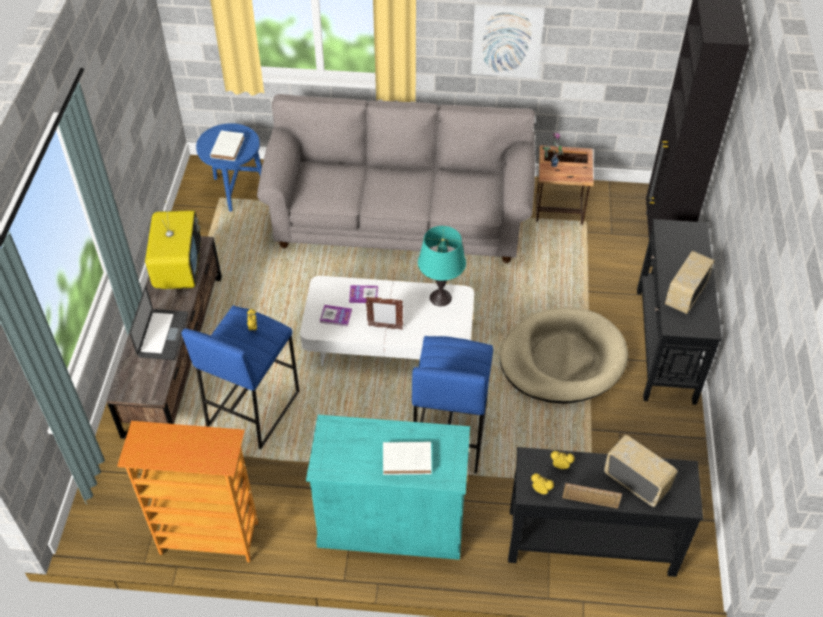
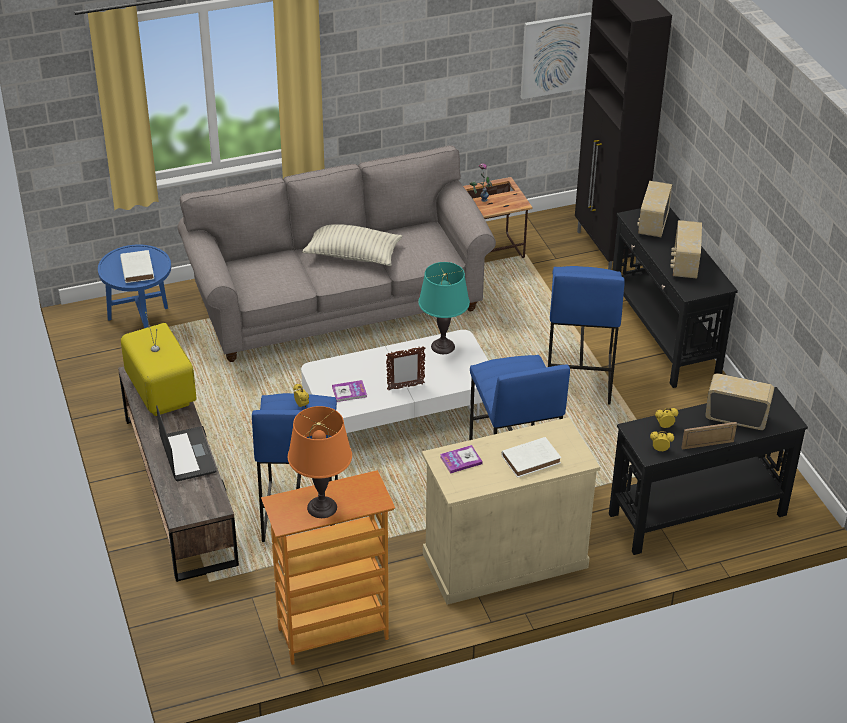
camera: 25 degrees left, 10 degrees down
(173, 451) = (321, 507): none -> orange table lamp
(363, 295) = (364, 366): book -> book (461, 460)
(391, 522) = (504, 560): turquoise cabinet -> beige cabinet
(410, 186) = (353, 255): none -> pillow
(506, 40) = (409, 81): picture -> picture (554, 55)
(562, 359) = (577, 377): beige dog bed -> blue stool
(679, 241) = (652, 224): none -> radio

